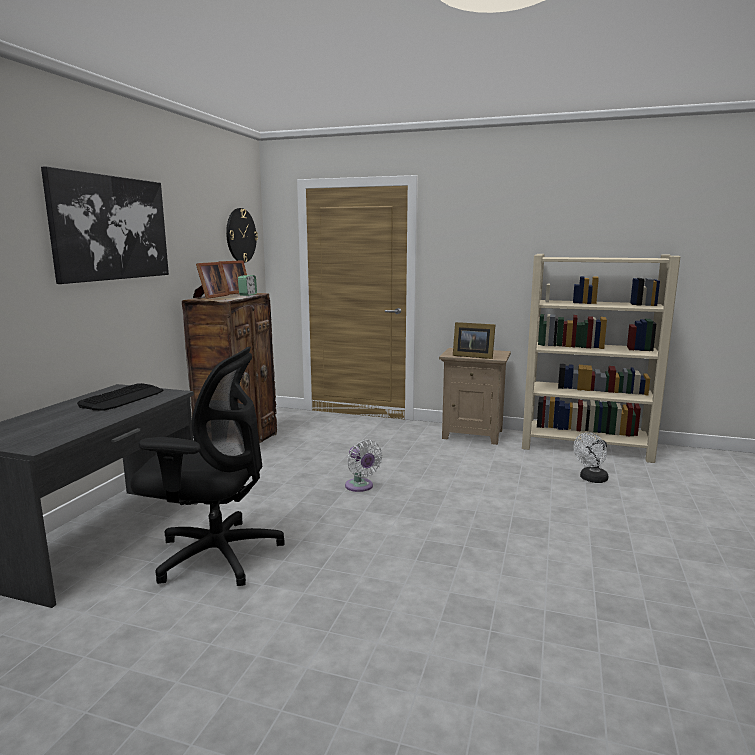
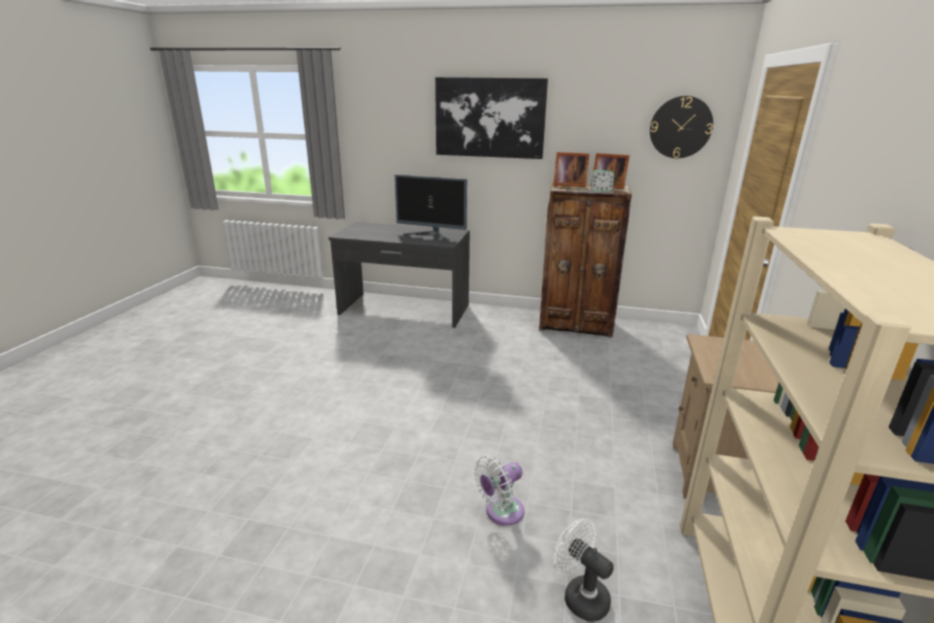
camera: 85 degrees right, 10 degrees up
(123, 398) = (432, 235): keyboard -> monitor
(209, 556) = (380, 342): black office chair -> none
(360, 487) = (498, 390): white fan -> white fan (501, 512)
(472, 356) = (713, 356): picture frame -> none

